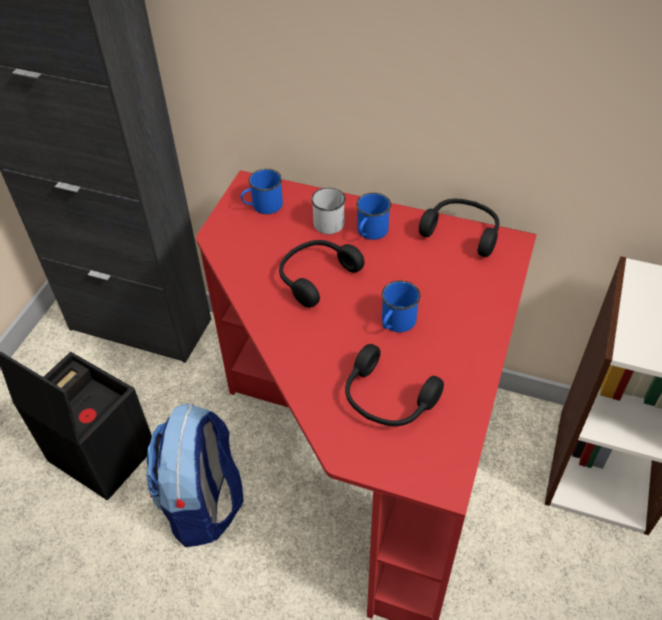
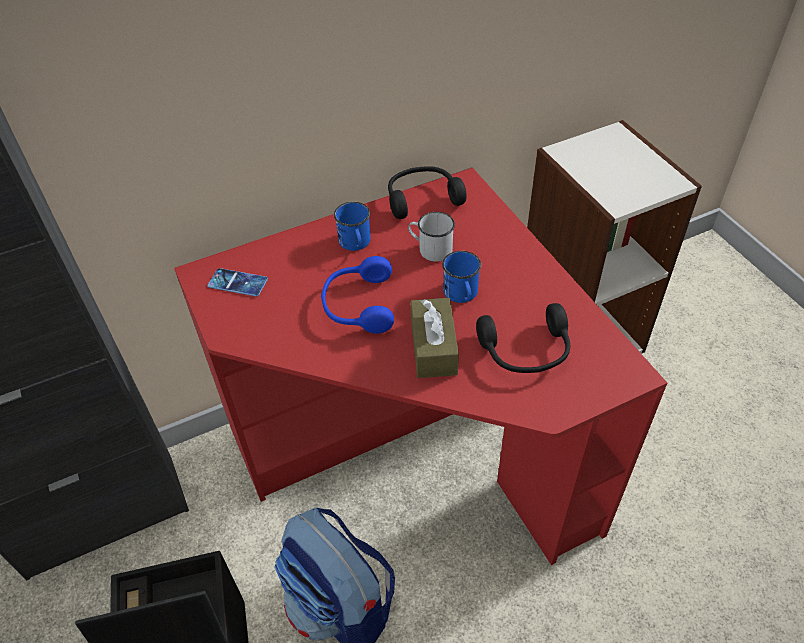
camera: 45 degrees left, 0 degrees up
(263, 206) = (237, 283): blue mug -> phone
(316, 276) = (358, 305): black headphones -> blue headphones
(327, 220) = (309, 257): white mug -> white mug (430, 249)
(327, 344) = (433, 347): none -> brown tissue box

